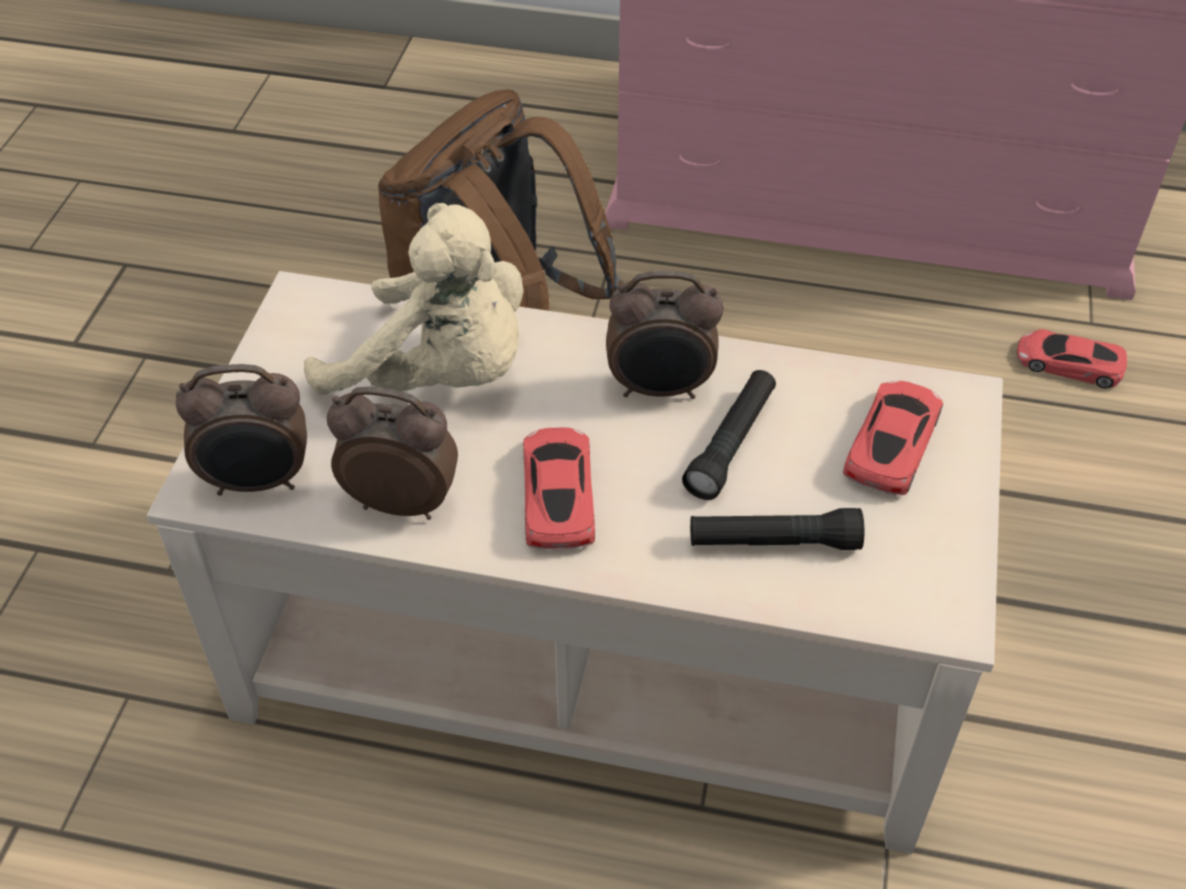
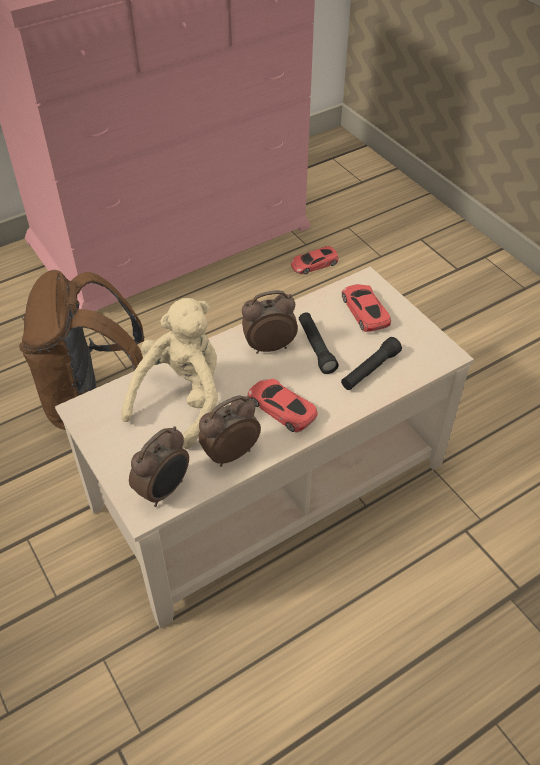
camera: 45 degrees left, 0 degrees up
(439, 376) = (182, 399): beige plush toy -> beige plush toy turned 45 degrees counterclockwise
(660, 389) = (269, 346): alarm clock -> alarm clock turned 150 degrees counterclockwise

